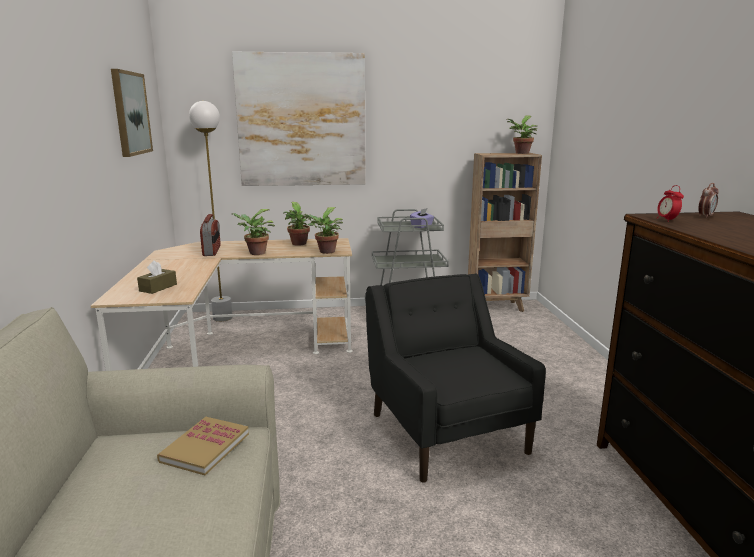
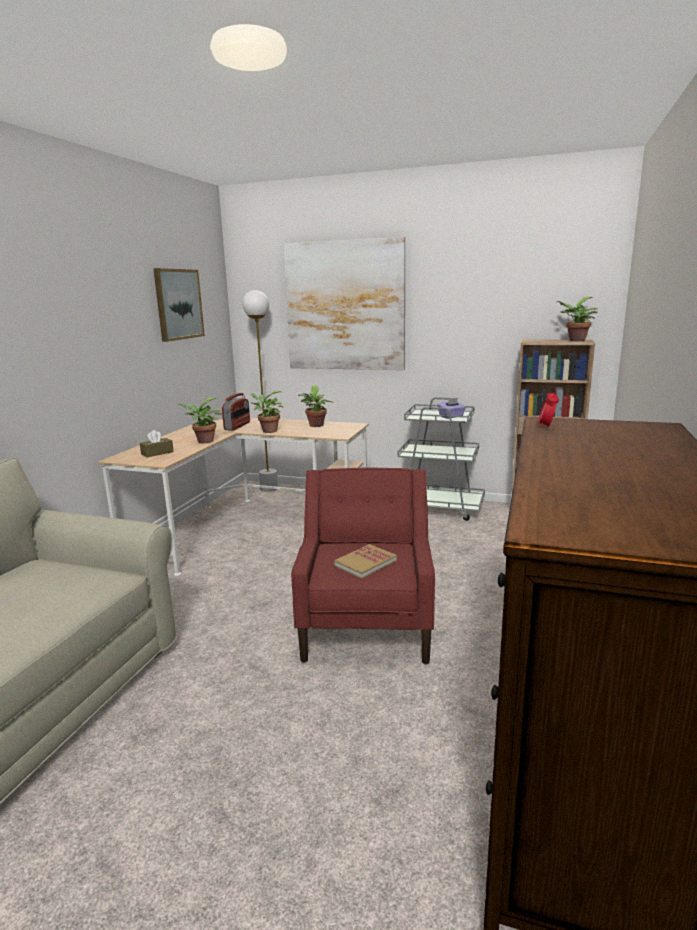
camera: 25 degrees right, 0 degrees up
(205, 447) = (77, 579): book -> book (365, 563)
(325, 252) = (327, 435): potted plant -> potted plant (203, 441)
(446, 431) = (367, 624): black armchair -> red armchair
(705, 216) = (610, 426): alarm clock -> none

